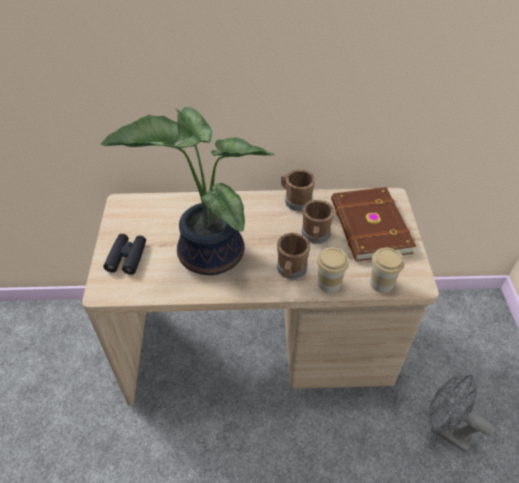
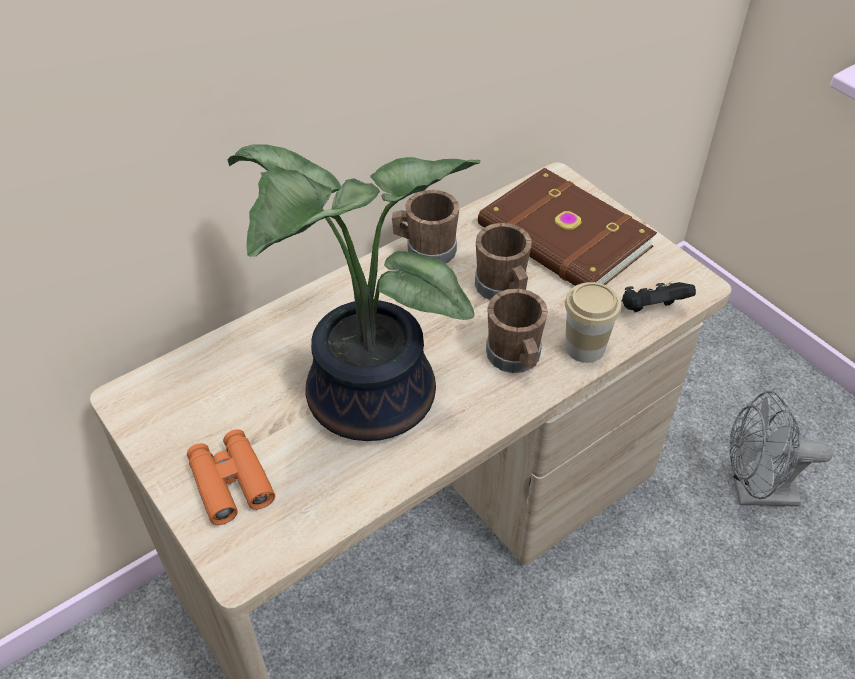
camera: 35 degrees left, 0 degrees up
(127, 257) = (231, 482): black binoculars -> orange binoculars
(381, 283) = (651, 309): cup -> black game controller

